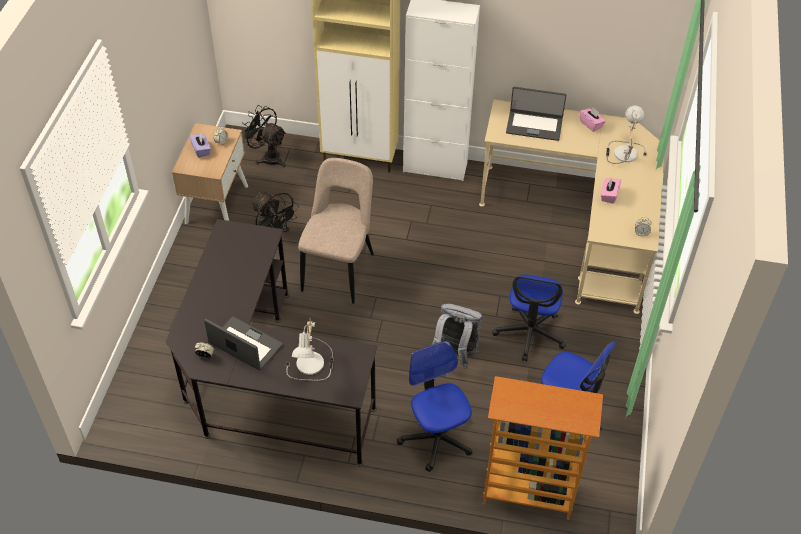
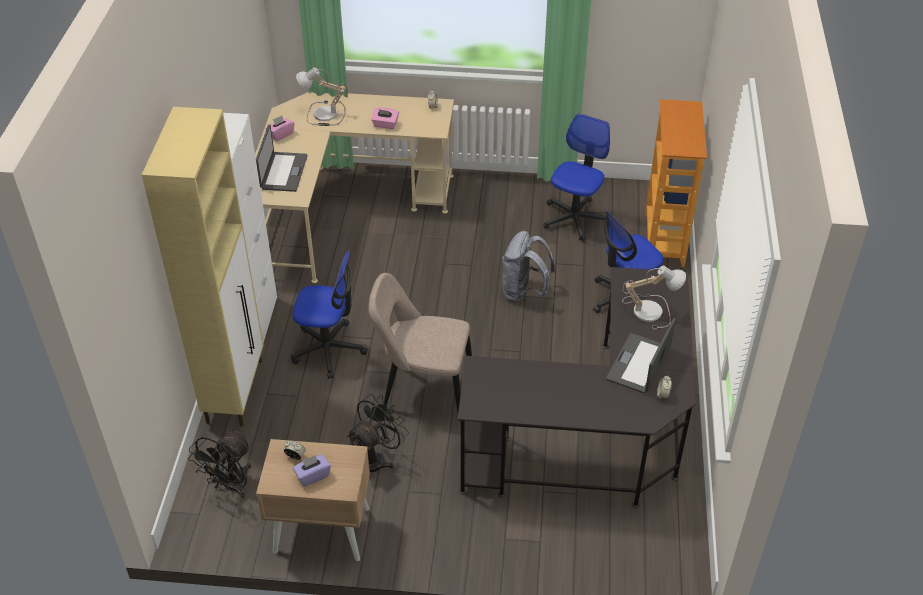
camera: 95 degrees left, 5 degrees down
(529, 333) = (488, 242): office chair -> office chair (328, 349)

